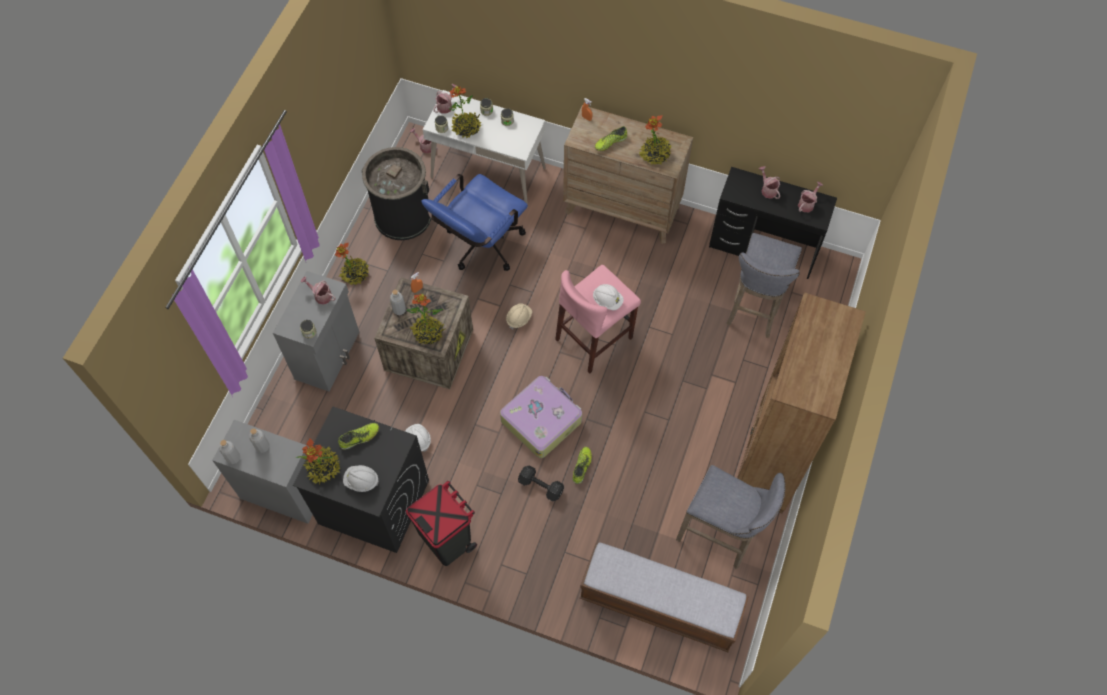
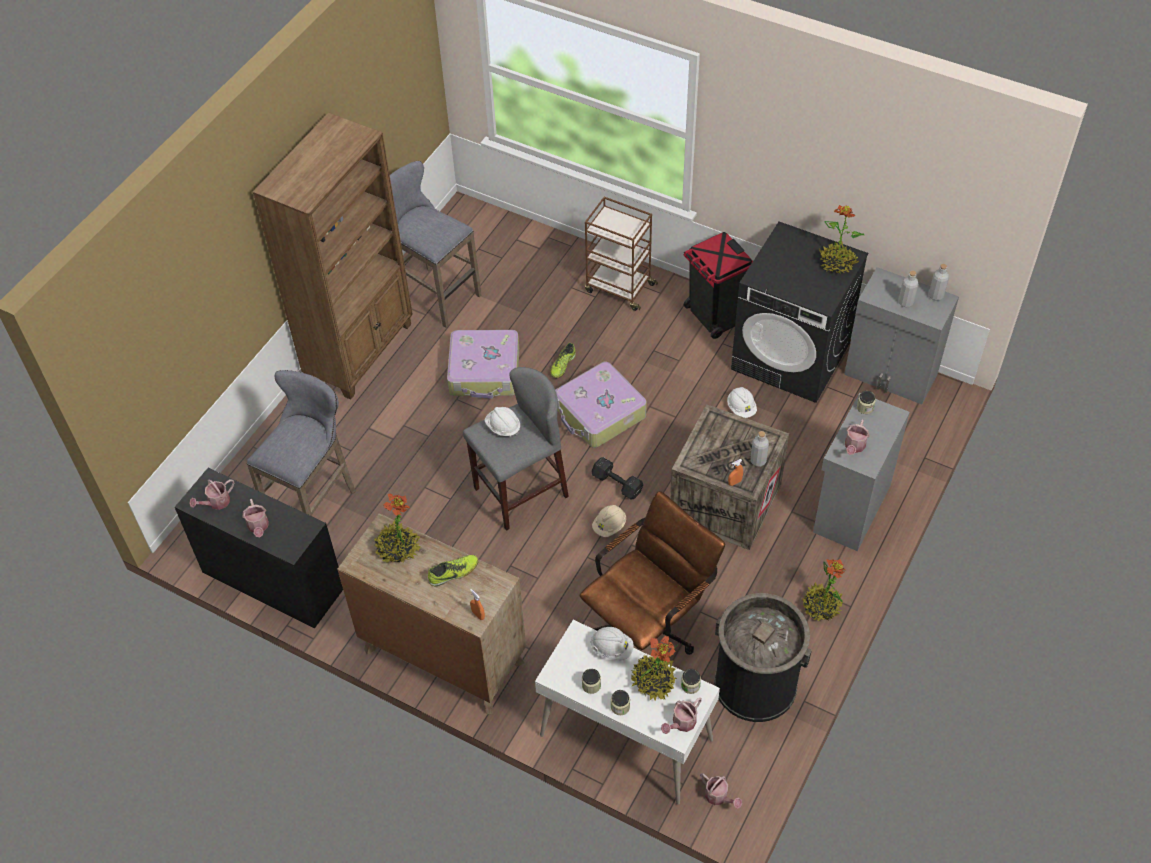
camera: 170 degrees left, 10 degrees down
(321, 295) = (854, 447): watering can -> watering can turned 75 degrees clockwise
(359, 438) = (800, 285): shoe -> none
(361, 481) = (797, 249): white hard hat -> white hard hat (612, 648)
(428, 333) = (723, 431): potted plant -> none
(480, 247) = (649, 624): blue office chair -> brown office chair
(541, 487) = (609, 351): black dumbbell -> black dumbbell (616, 483)
(543, 566) = (619, 288): none -> brown cart
(594, 339) = (520, 492): pink stool -> grey stool
(650, 451) = (485, 372): none -> suitcase
(659, 605) = (512, 249): bench -> none

